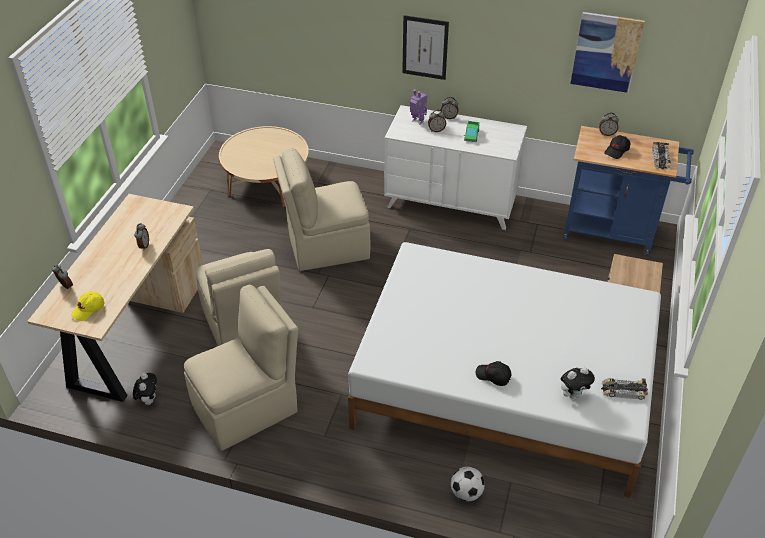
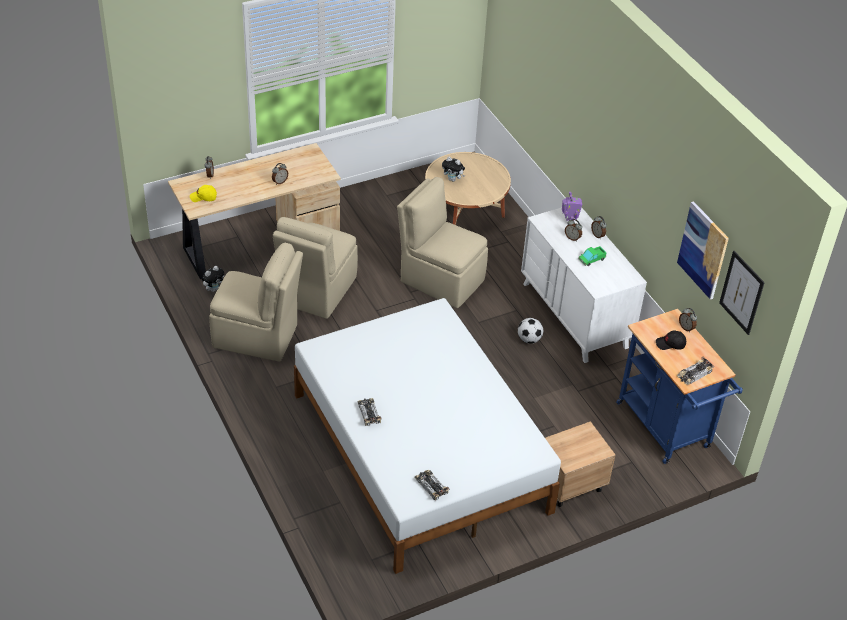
camera: 45 degrees right, 0 degrees up
(425, 47) = (600, 162): picture -> picture (741, 292)
(466, 493) = (306, 484): football -> football (529, 339)
(493, 376) = (368, 413): black cap -> toy car
(573, 394) = (398, 461): plush toy -> plush toy (453, 179)

